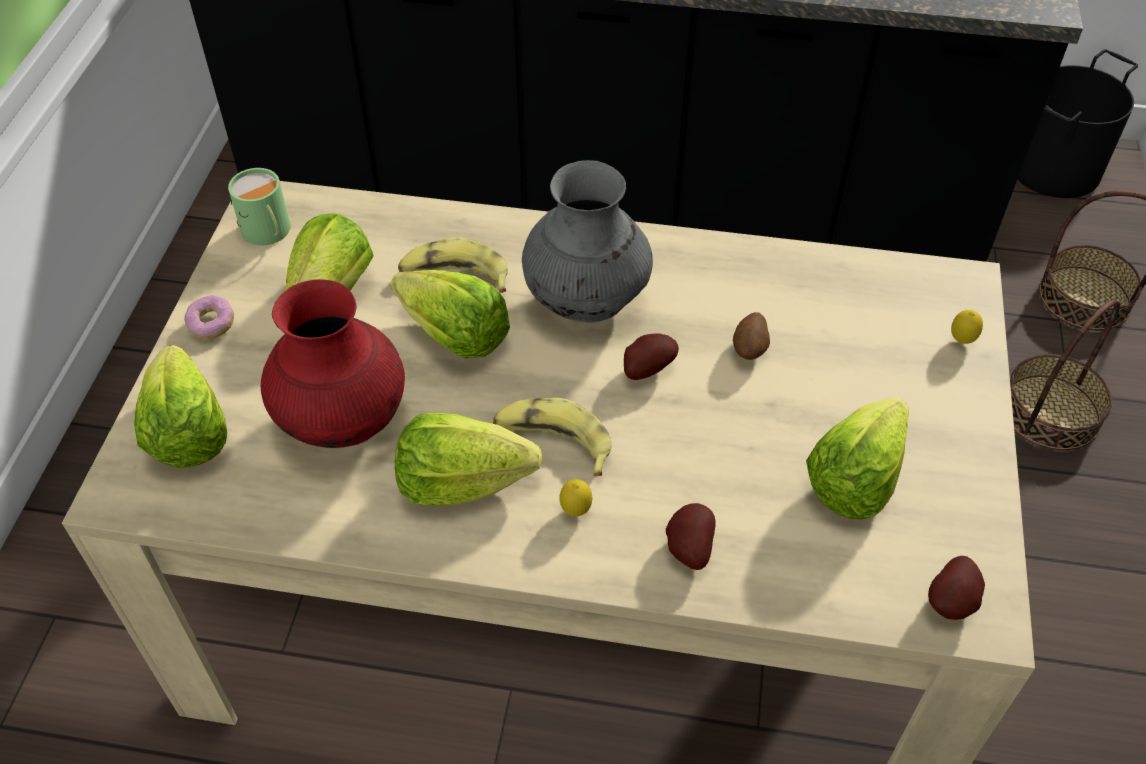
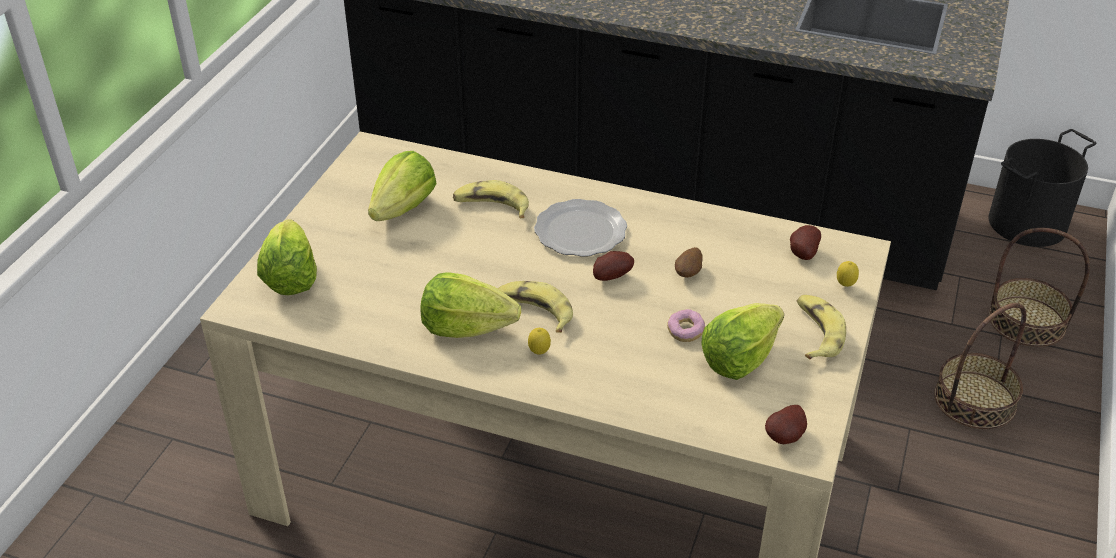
camera: 10 degrees right, 10 degrees down
(212, 325) = (319, 217): donut -> donut (685, 332)
(267, 232) = (369, 166): green mug -> none
(343, 421) = (395, 283): red vase -> none
(454, 337) = (482, 242): lettuce -> none
(586, 302) = (580, 232): grey vase -> plate
(687, 548) = (610, 383): potato -> potato (802, 253)
(944, 422) = (816, 333): none -> banana

